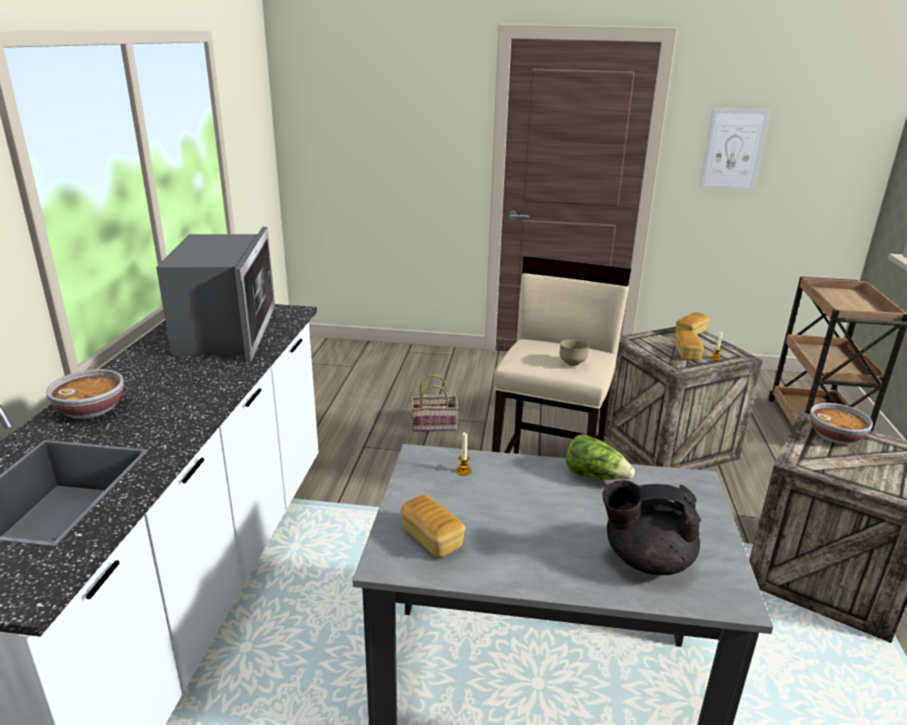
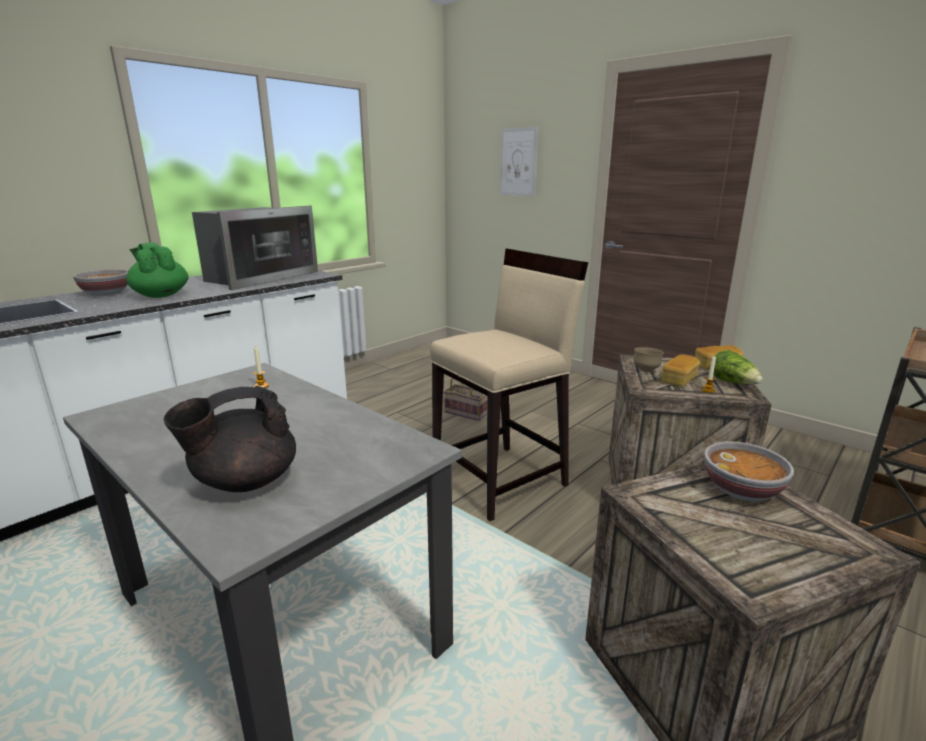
camera: 35 degrees right, 5 degrees down
(183, 393) = (161, 295): none -> green teapot
(432, 538) = (150, 413): bread -> none
(572, 364) = (496, 348): brown bowl -> brown bowl (646, 370)
(595, 476) = (344, 417): lettuce -> lettuce (733, 383)
(645, 559) = (244, 482): black teapot -> black teapot turned 75 degrees counterclockwise
(733, 150) = (861, 173): picture -> picture (518, 162)

